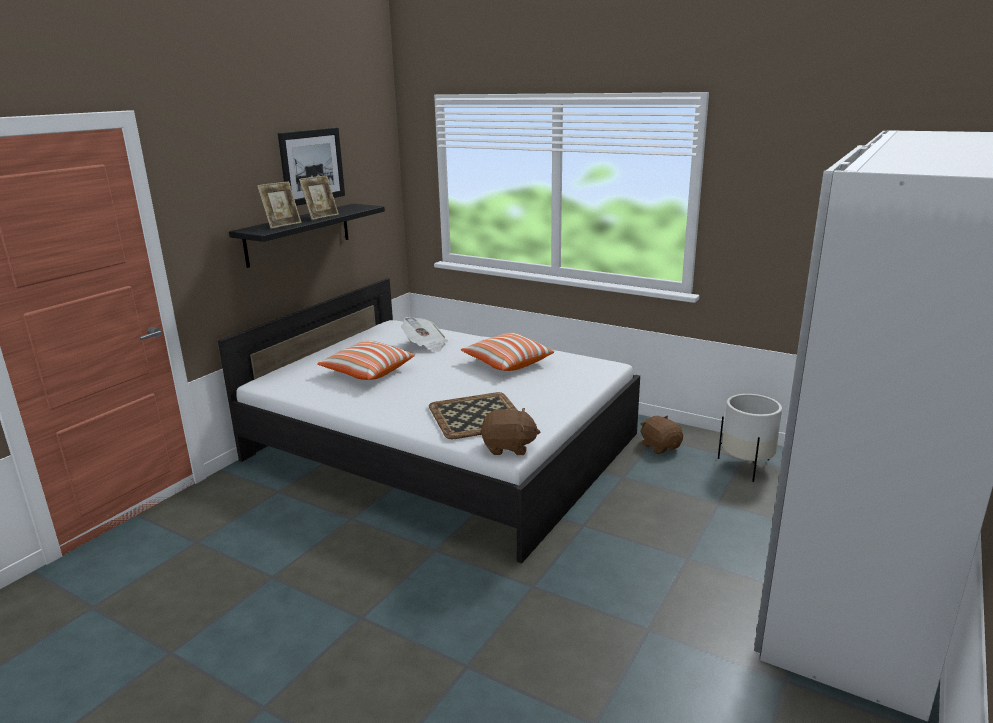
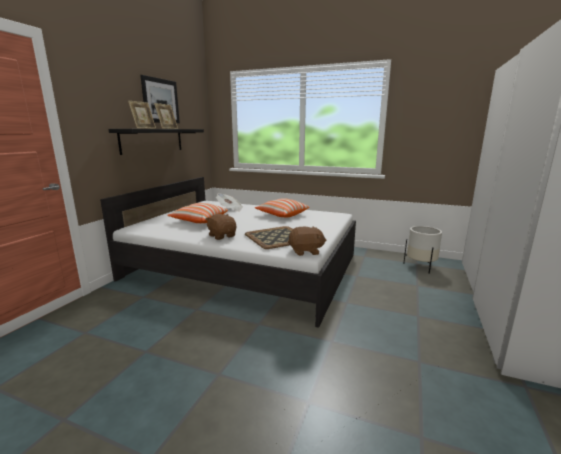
camera: 10 degrees left, 5 degrees down
(660, 446) = (369, 260): brown plush toy -> brown plush toy (222, 236)

